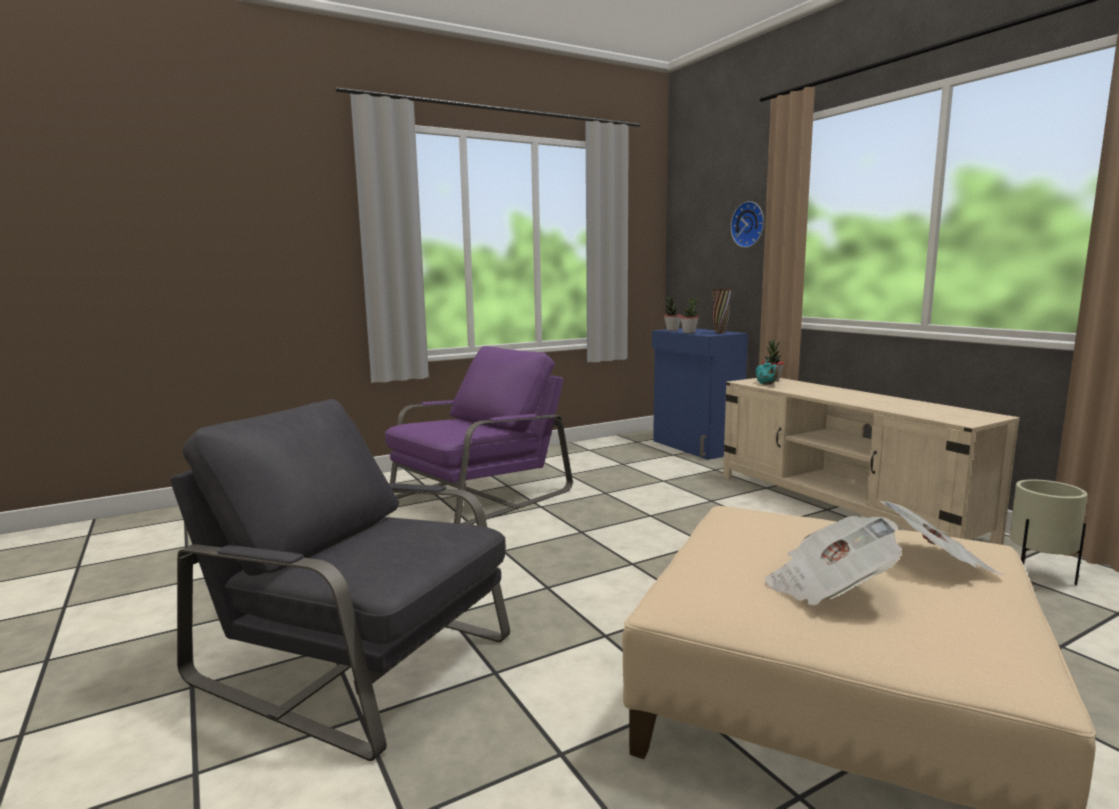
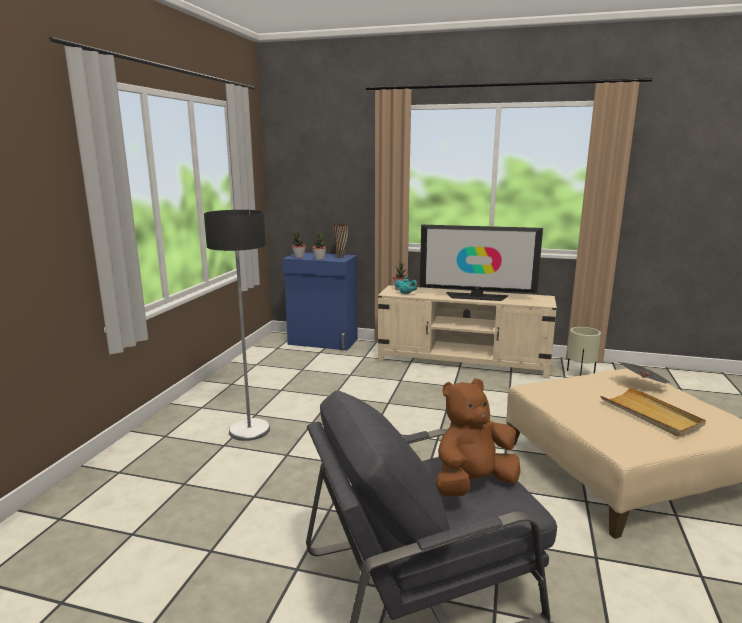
camera: 45 degrees left, 5 degrees up
(398, 546) = (473, 484): none -> brown plush toy
(479, 495) = (250, 430): purple armchair -> floor lamp
(749, 224) = (352, 176): wall clock -> none
(828, 588) = (650, 414): newspaper -> beige tray
(861, 399) = (476, 297): none -> television

